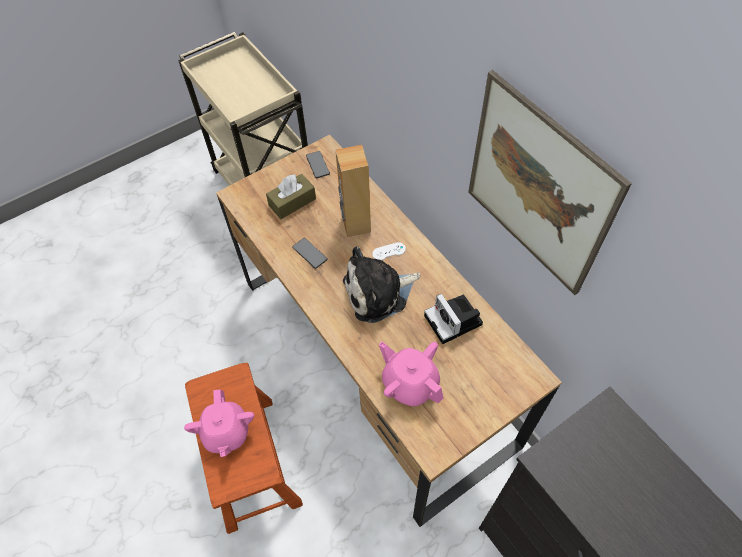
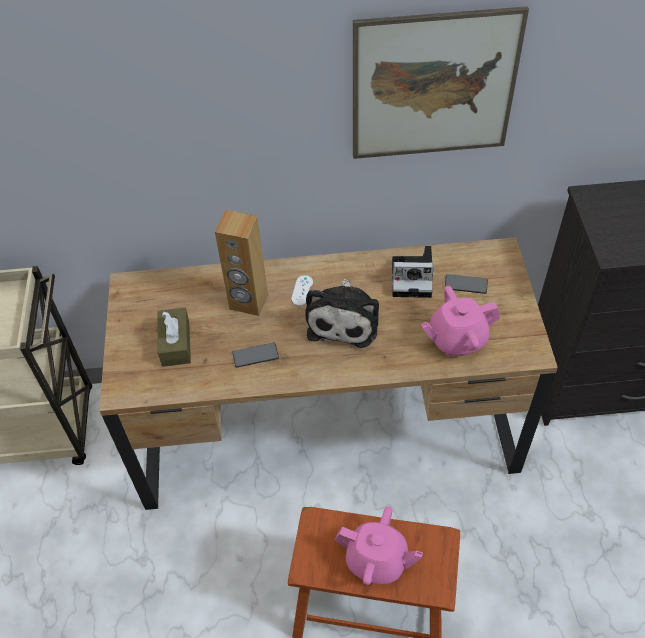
camera: 60 degrees left, 5 degrees down
(317, 165) = (144, 301): phone -> phone (466, 284)

